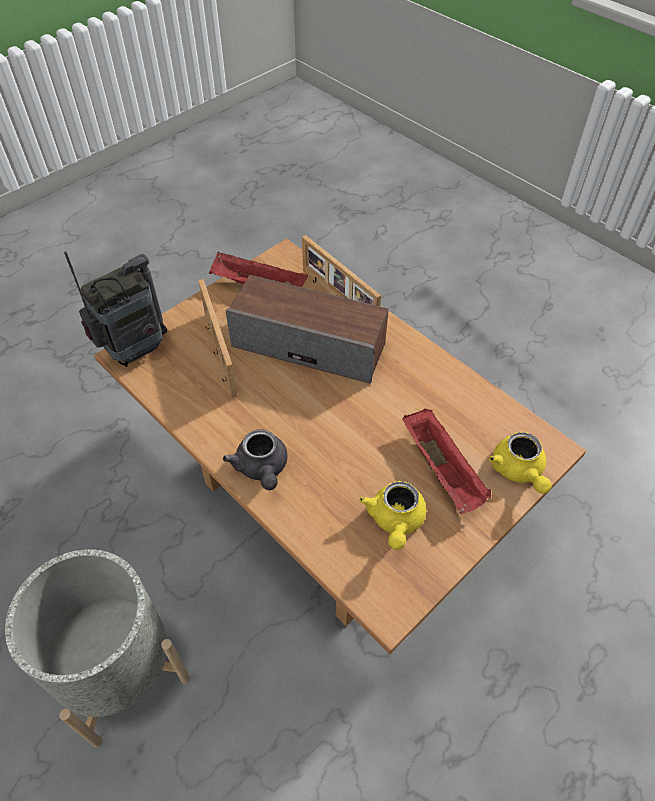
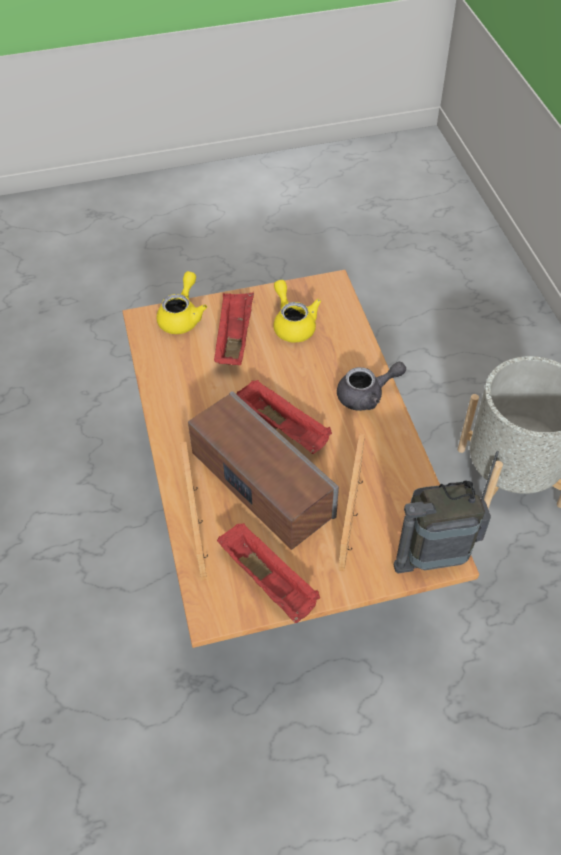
camera: 150 degrees left, 0 degrees up
(262, 469) = (367, 395): grey teapot -> grey teapot turned 60 degrees clockwise
(322, 400) = (285, 428): none -> red tray
(395, 521) = (293, 324): yellow teapot -> yellow teapot turned 60 degrees counterclockwise

